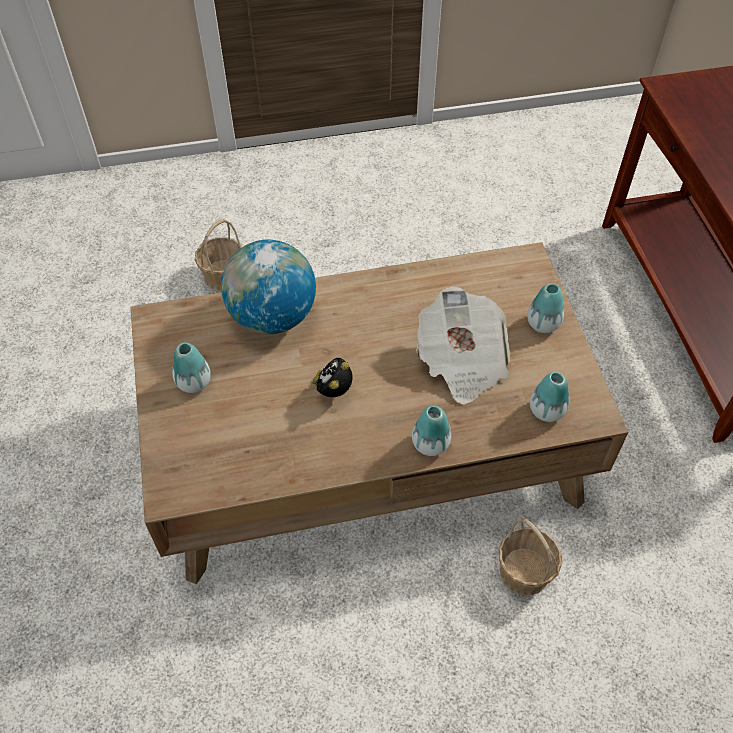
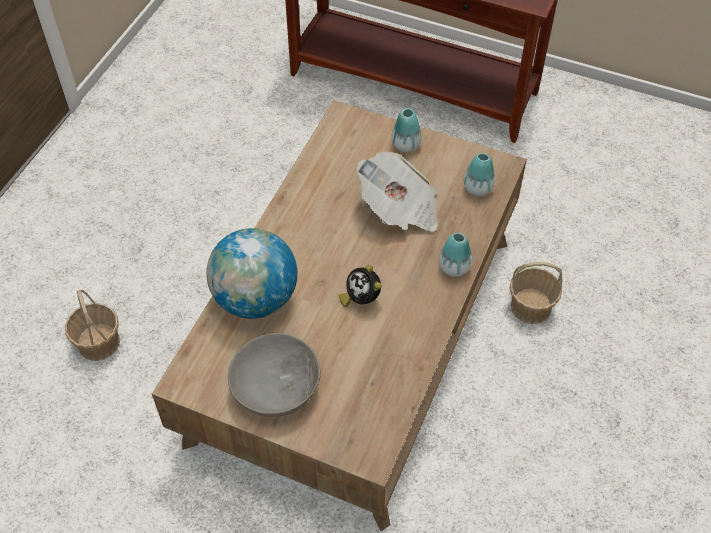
camera: 55 degrees left, 0 degrees up
(194, 382) = (276, 386): vase -> grey bowl

